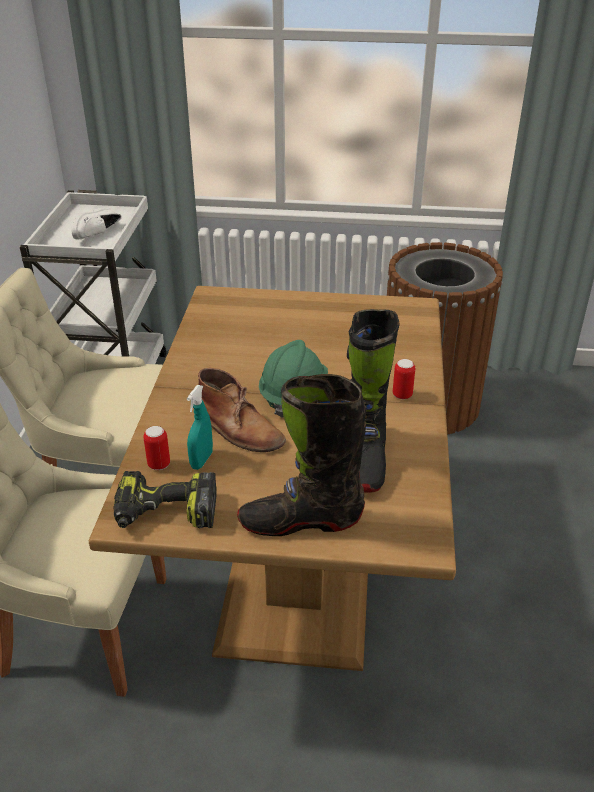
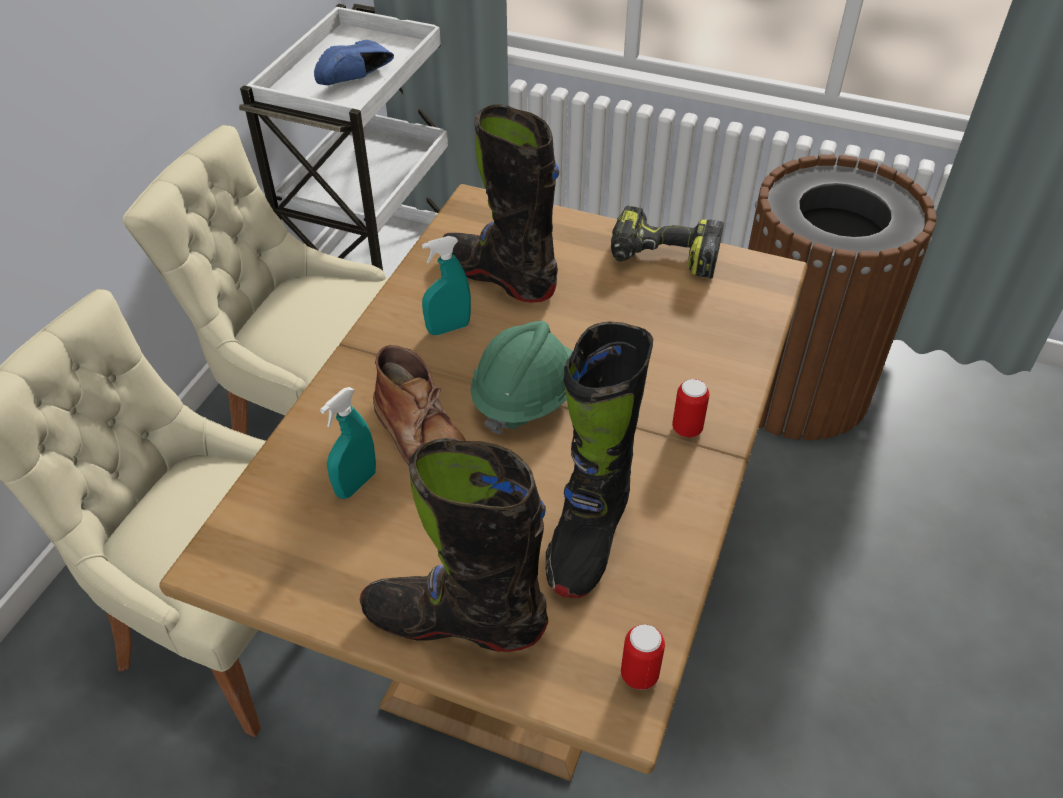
camera: 15 degrees right, 10 degrees up
(99, 234) = (358, 79): white shoe -> blue shoe
(159, 464) = (296, 478): can -> can (639, 675)
(165, 514) = (274, 564): power drill -> power drill (662, 258)
(225, 366) = (448, 328): none -> turquoise spray bottle
(246, 332) = (499, 276): none -> black boot

